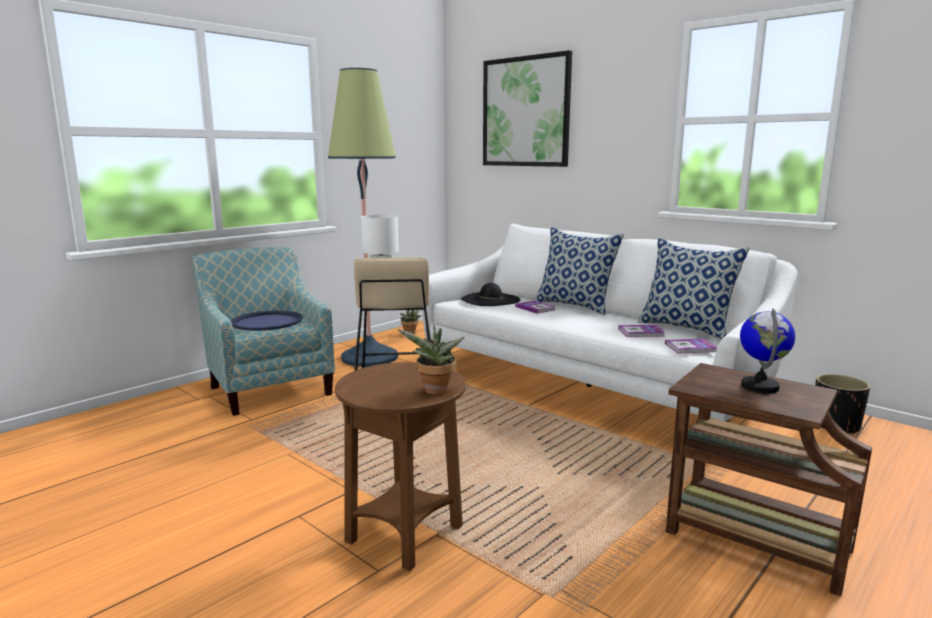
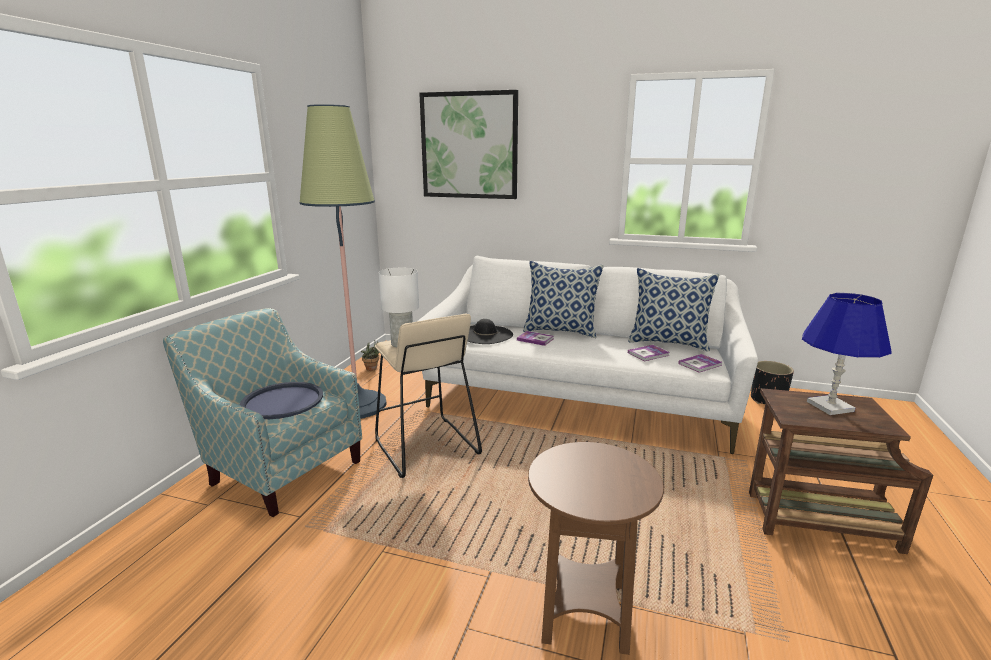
camera: 25 degrees left, 5 degrees up
(435, 392) = (640, 480): potted plant -> none
(760, 387) = (830, 406): globe -> blue table lamp

